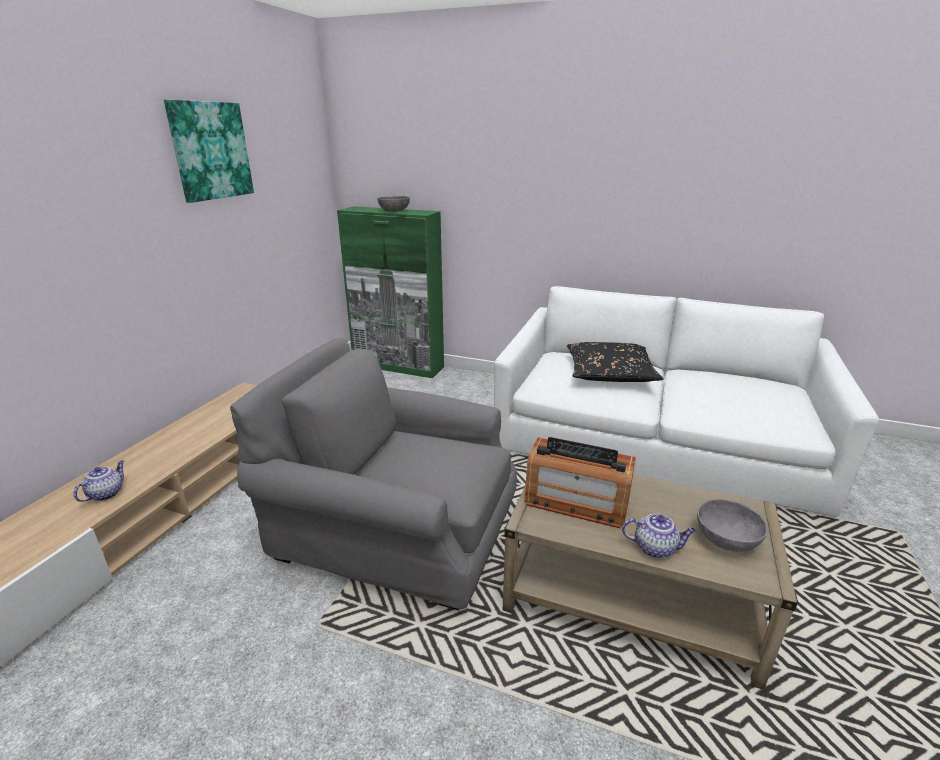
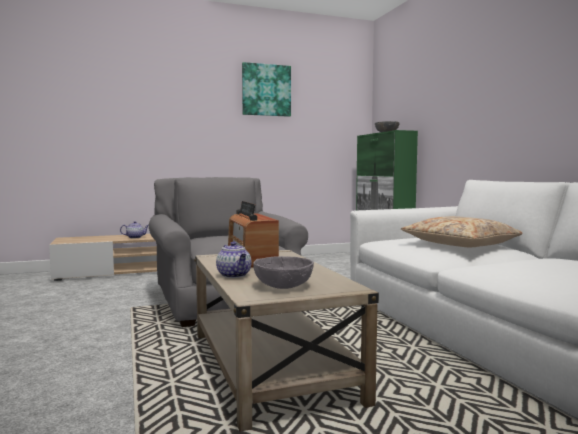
camera: 50 degrees right, 20 degrees down
(609, 373) = (460, 244): black pillow -> beige pillow

